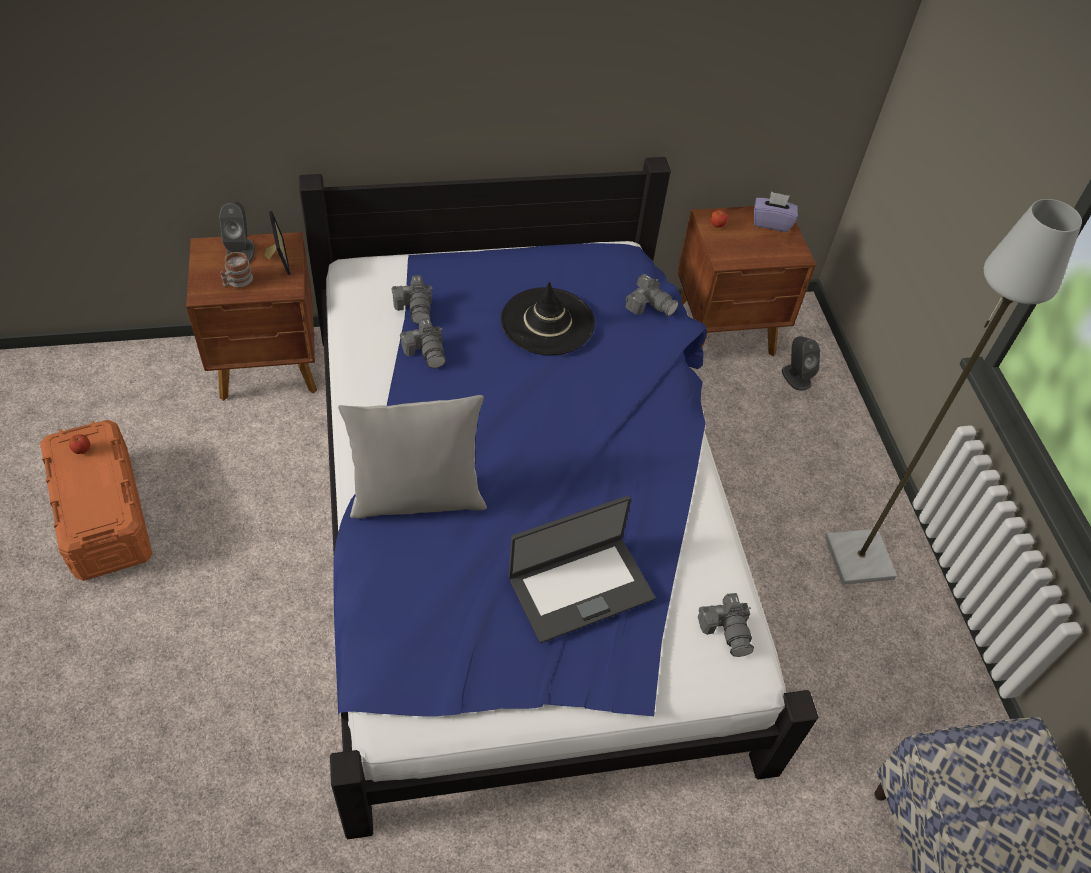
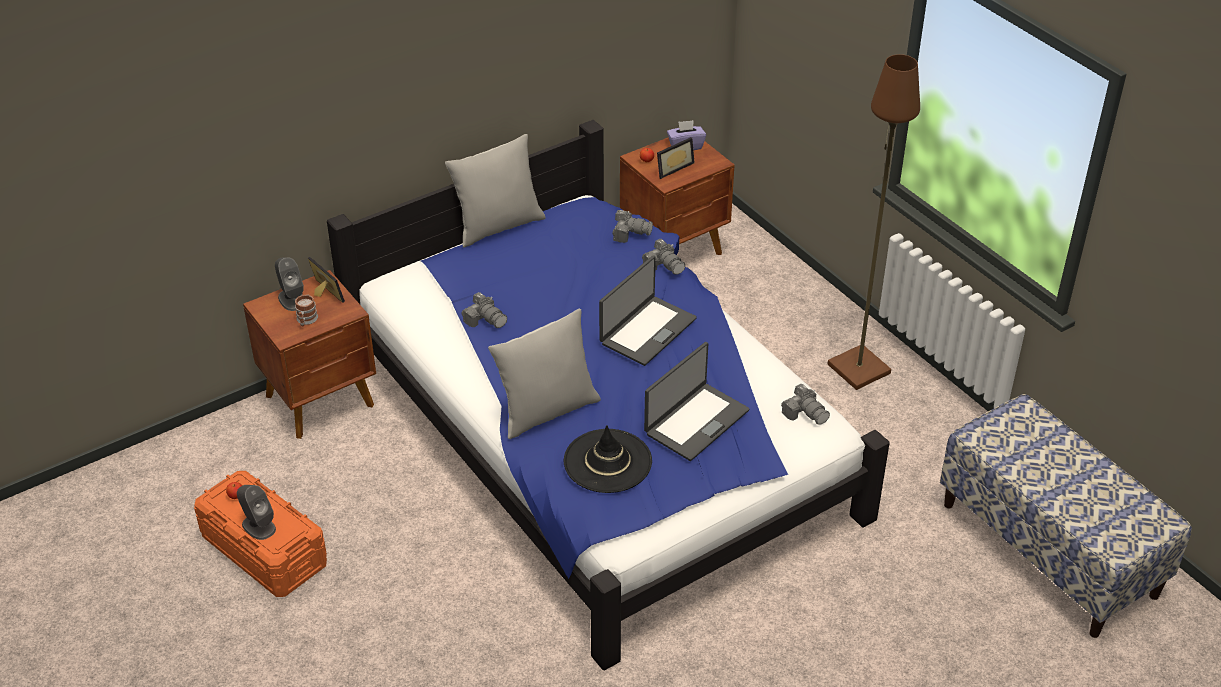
camera: 20 degrees left, 10 degrees down
(415, 308) = (456, 293): camera -> camera (664, 265)
(512, 245) = (498, 226): none -> grey pillow
(547, 322) = (563, 269): black hat -> black hat (608, 461)
(594, 437) = (647, 330): none -> laptop
(742, 243) = (672, 167): none -> picture frame
(796, 377) = (746, 264): grey speaker -> grey speaker (258, 526)
(857, 557) = (857, 369): grey floor lamp -> brown floor lamp

